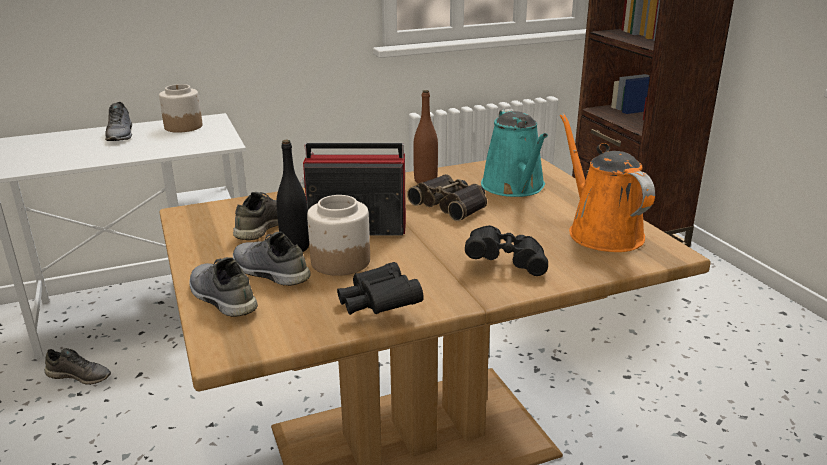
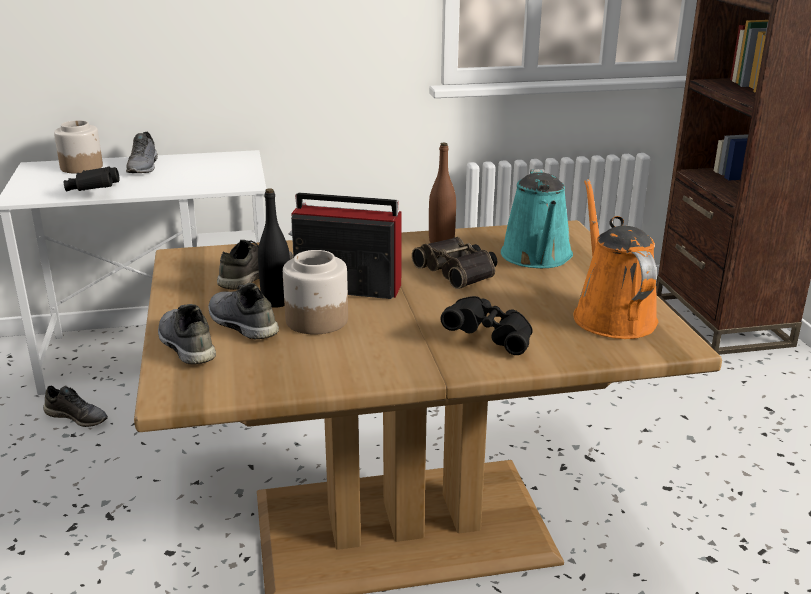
camera: 10 degrees right, 0 degrees up
(183, 127) = (209, 162): jar -> jar (81, 167)
(378, 306) = (337, 369): black binoculars -> black binoculars (94, 192)

